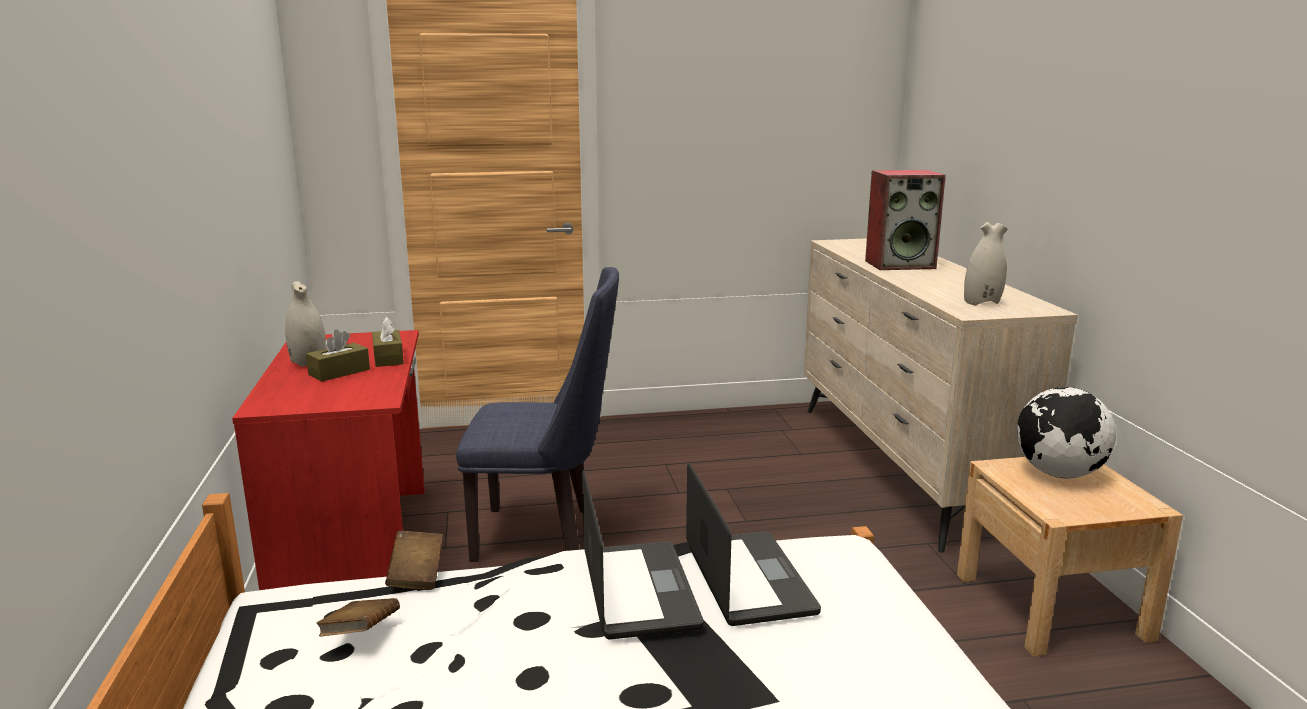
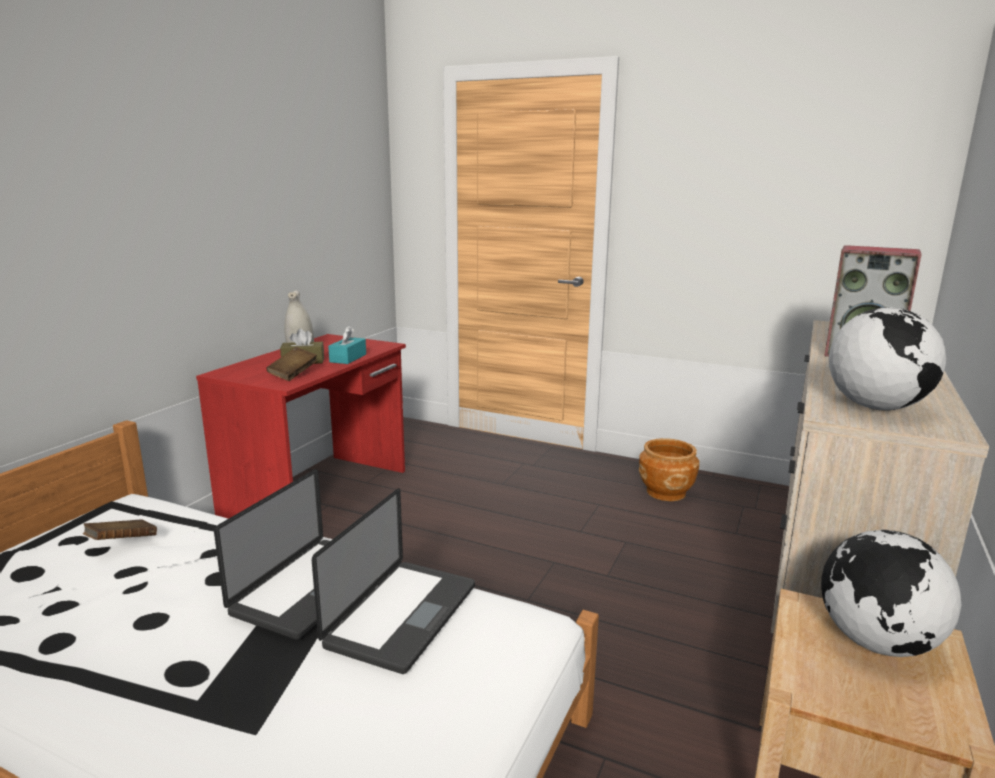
camera: 35 degrees right, 0 degrees up
(388, 358) = (348, 358): brown tissue box -> turquoise tissue box
(416, 575) = (214, 518): brown book -> brown book (293, 374)
(546, 535) = (440, 530): blue chair -> none
(709, 436) = (666, 492): none -> brown planter
(982, 302) = (875, 407): white vase -> globe

